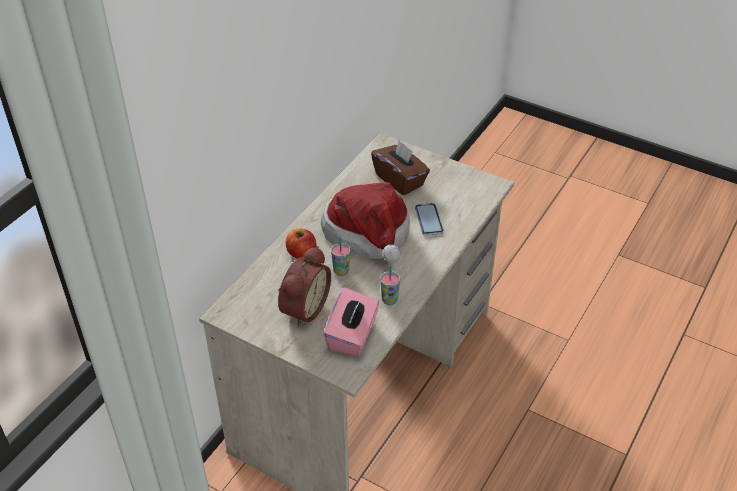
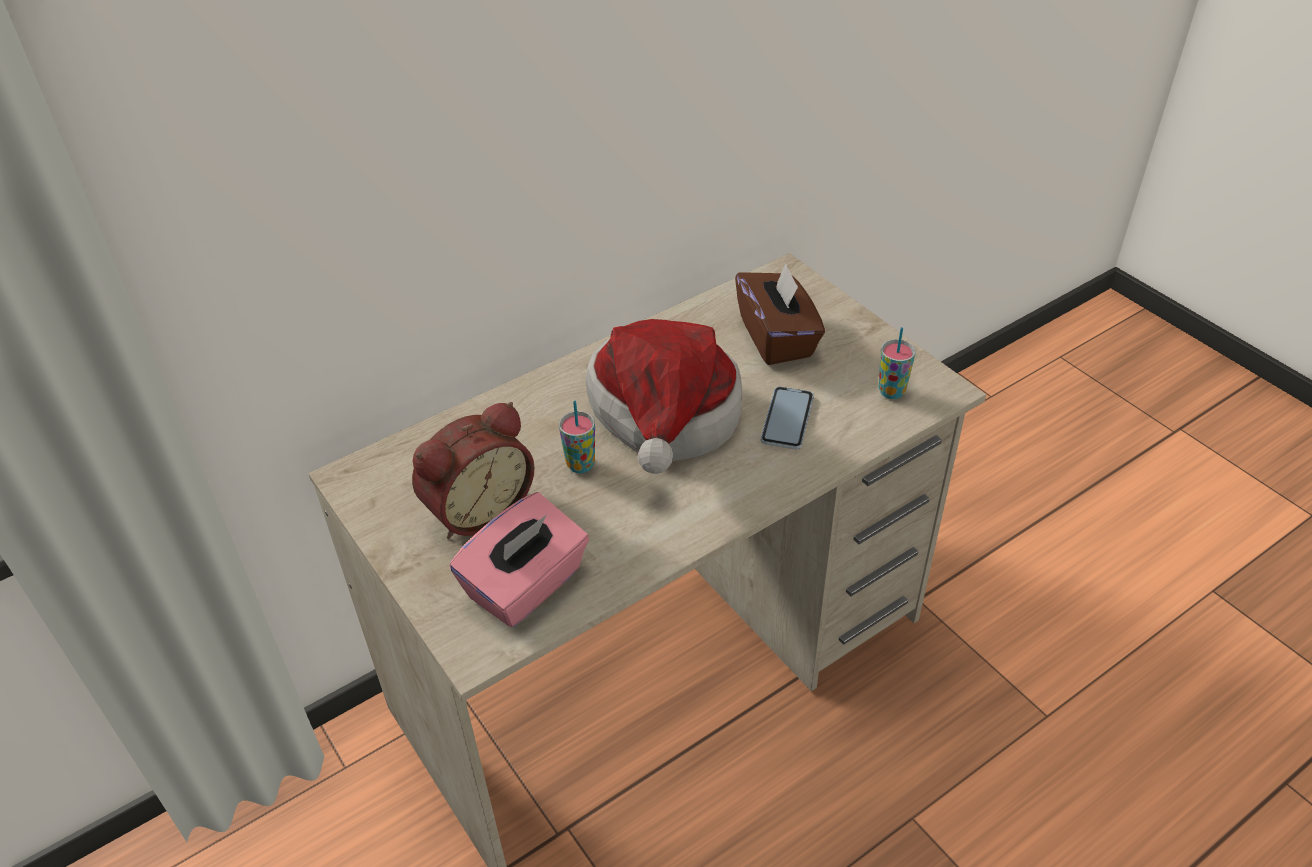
camera: 25 degrees right, 0 degrees up
(301, 253) = (536, 414): apple -> none
(389, 300) = (631, 541): cup -> cup (891, 391)

